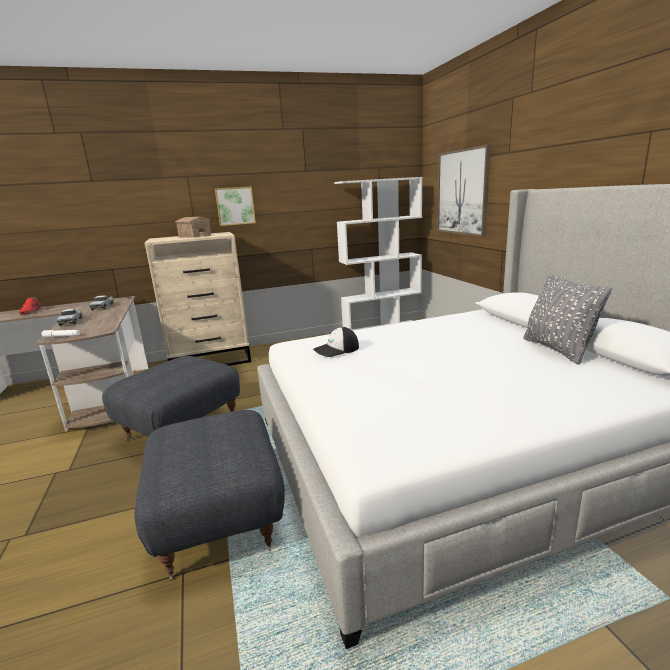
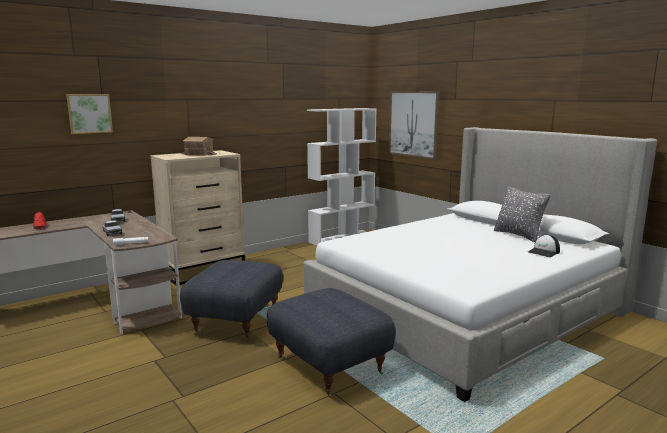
camera: 20 degrees left, 5 degrees down
(235, 206) = (226, 127): picture -> picture (89, 113)
(336, 349) = (379, 242): cap -> cap (544, 252)

